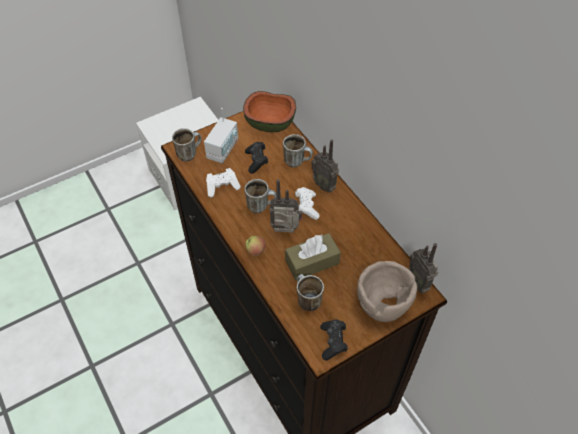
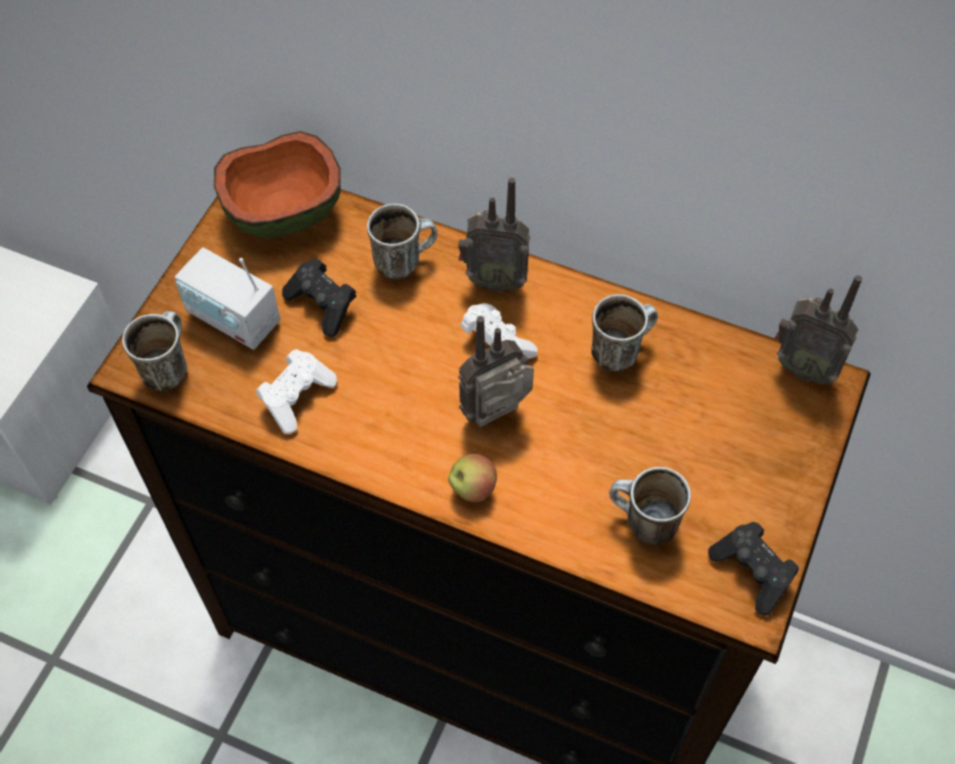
camera: 35 degrees left, 5 degrees up
(223, 150) = (233, 319): radio -> radio turned 135 degrees clockwise
(261, 206) = (407, 391): mug -> mug (620, 349)
(312, 262) = (593, 444): brown tissue box -> none
(383, 303) = (777, 444): brown bowl -> none

